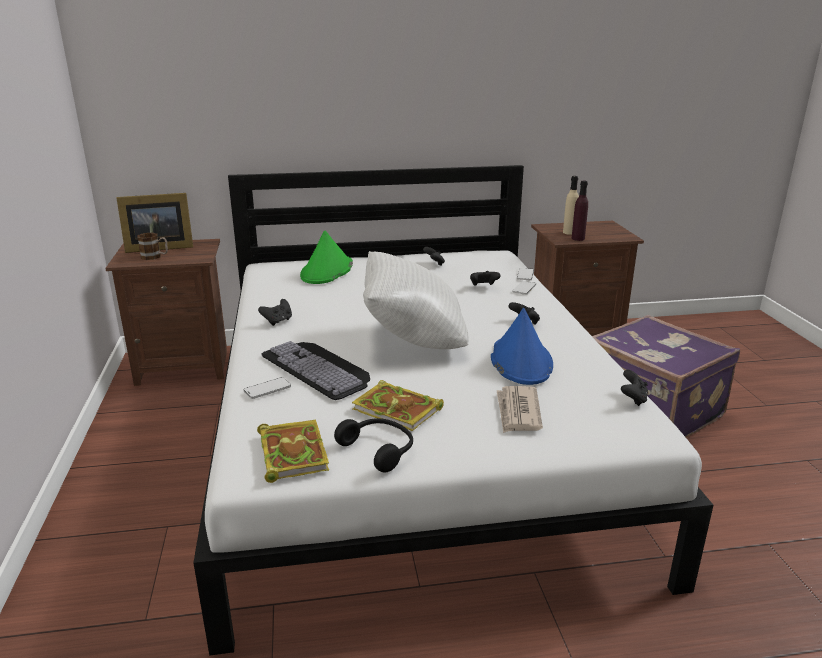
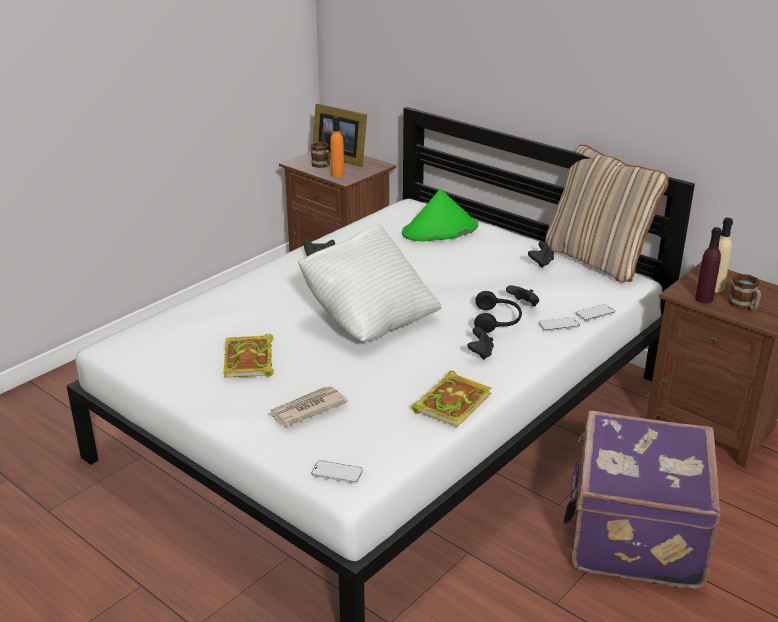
camera: 50 degrees right, 5 degrees up
(185, 258) = (337, 174): none -> orange bottle
(267, 389) = (215, 303): phone -> phone (337, 473)
(291, 452) = (149, 348): book -> book (452, 402)
(320, 368) = (269, 306): keyboard -> none
(379, 449) = (188, 376): black headphones -> black headphones (497, 321)
(458, 251) = (597, 260): none -> beige pillow
(520, 361) = (397, 379): blue hat -> none
(601, 235) = (744, 306): none -> mug
(633, 399) = (400, 454): black game controller -> none

